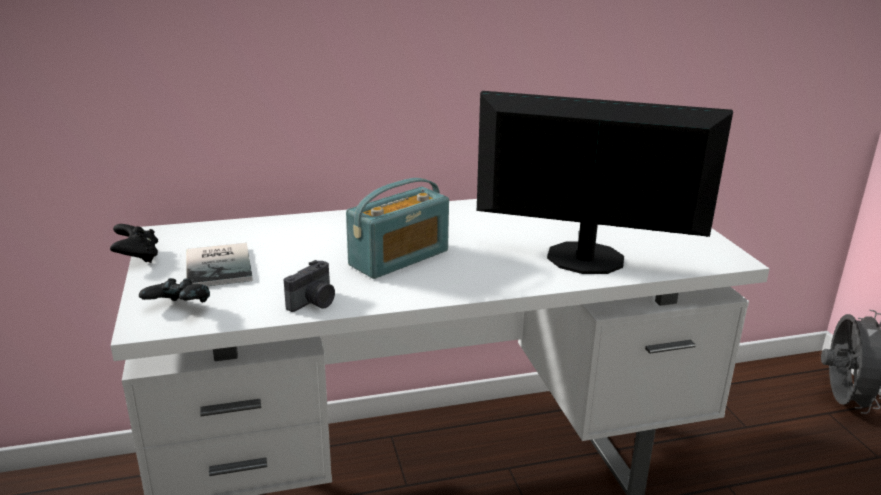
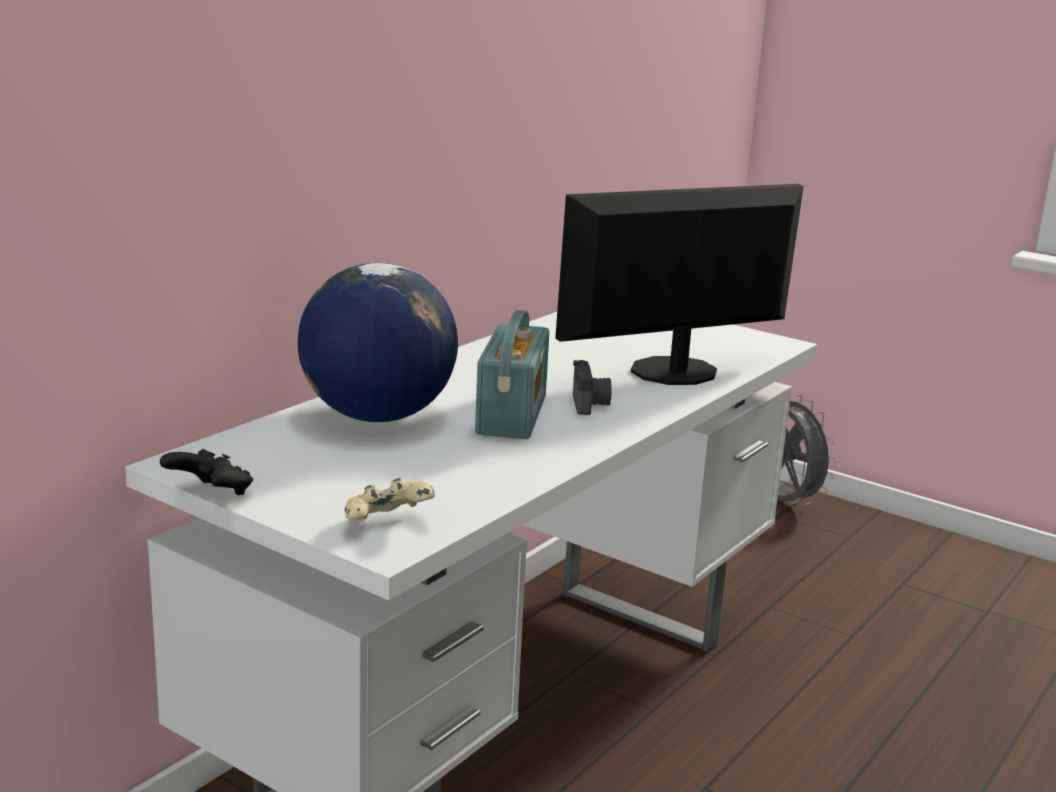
camera: 40 degrees left, 5 degrees down
(178, 309) = (388, 524): black game controller -> beige game controller
(221, 265) = (337, 473): book -> none
(314, 302) = (515, 475): camera -> camera (590, 404)
(316, 234) = (376, 416): none -> globe

